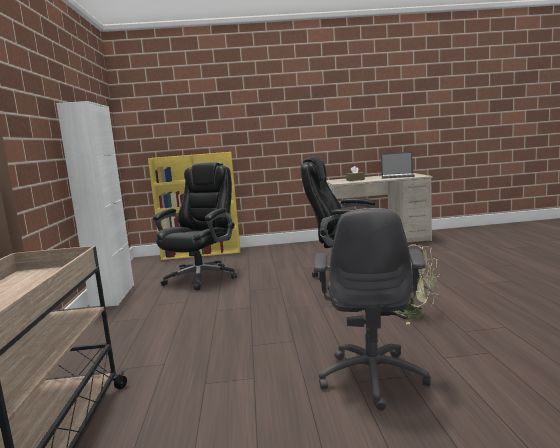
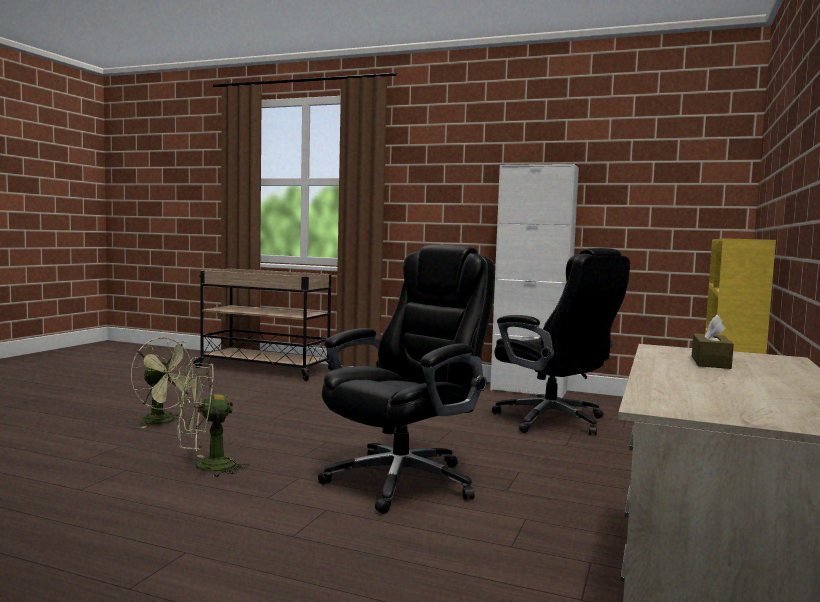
camera: 115 degrees right, 5 degrees down
(373, 377) = (164, 421): grey office chair -> green fan
(398, 176) = (727, 395): laptop -> none

